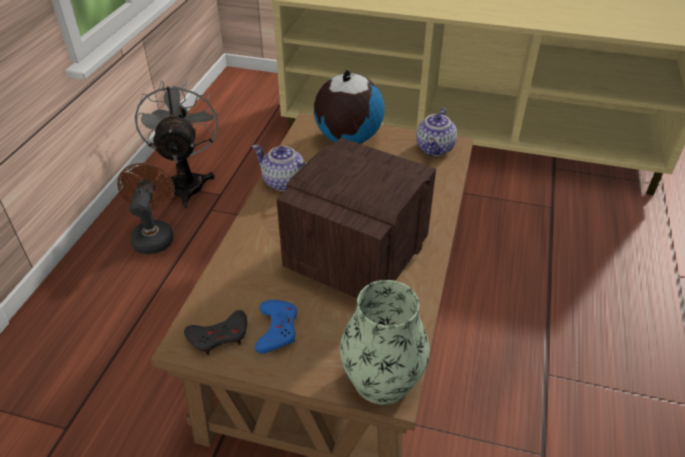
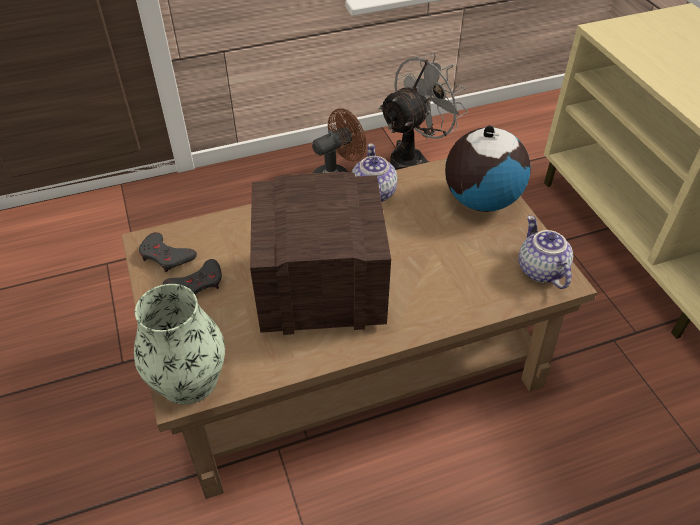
camera: 55 degrees right, 5 degrees up
(277, 329) = (196, 285): blue game controller -> grey game controller
(435, 149) = (539, 270): teapot -> teapot turned 90 degrees clockwise

